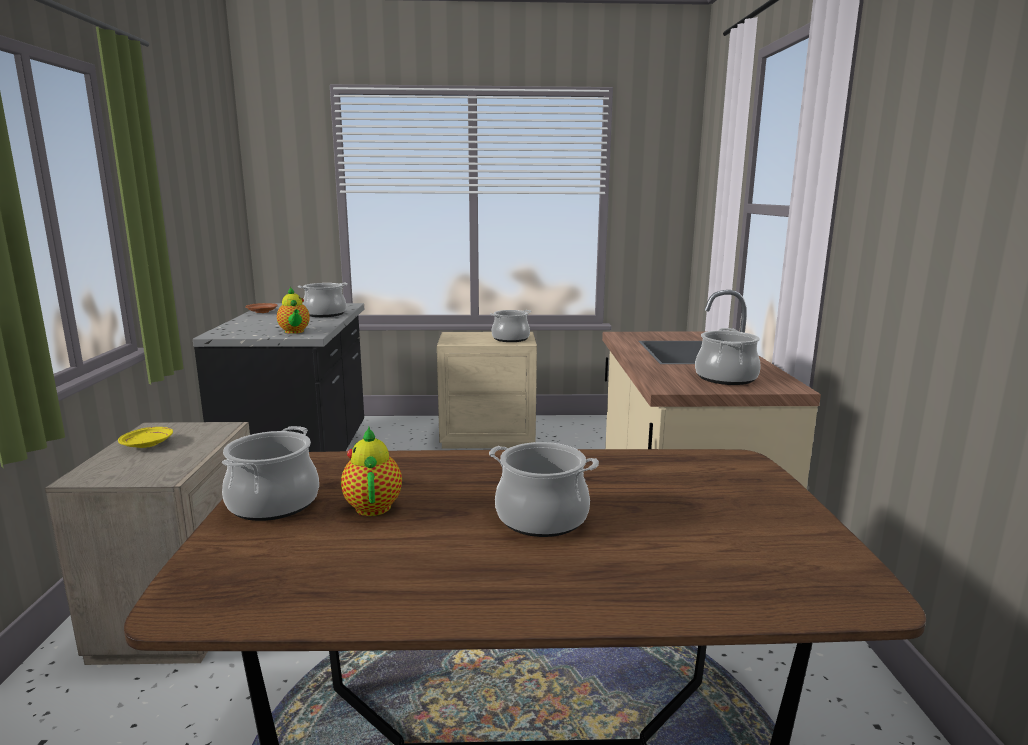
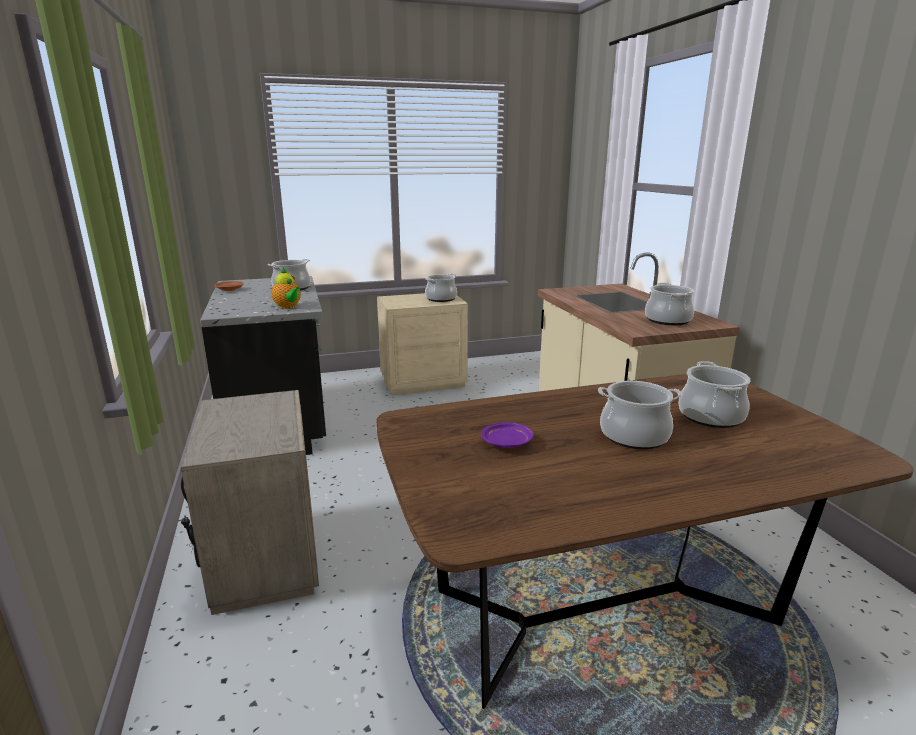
camera: 15 degrees left, 5 degrees up
(147, 444) = (231, 419): yellow plate -> none
(273, 503) = (430, 452): cooking pot -> cooking pot (711, 416)
(373, 505) = (507, 443): teapot -> purple plate

